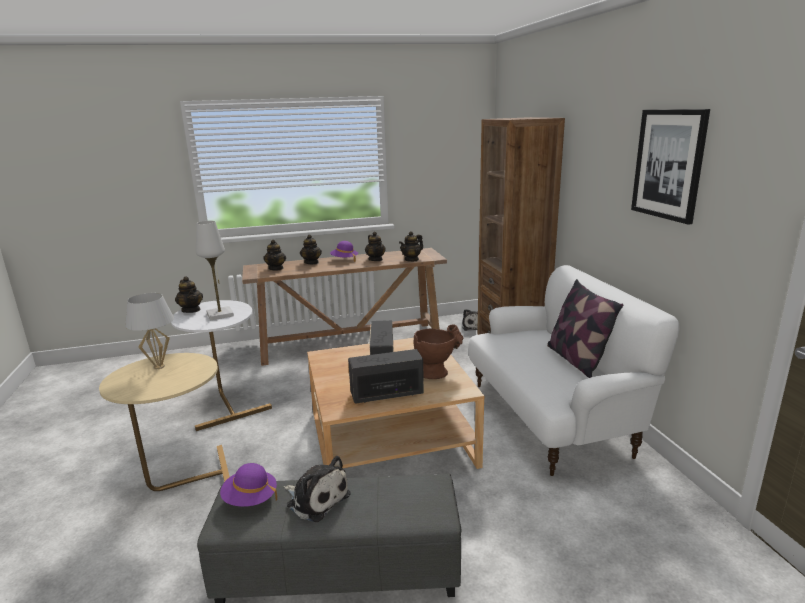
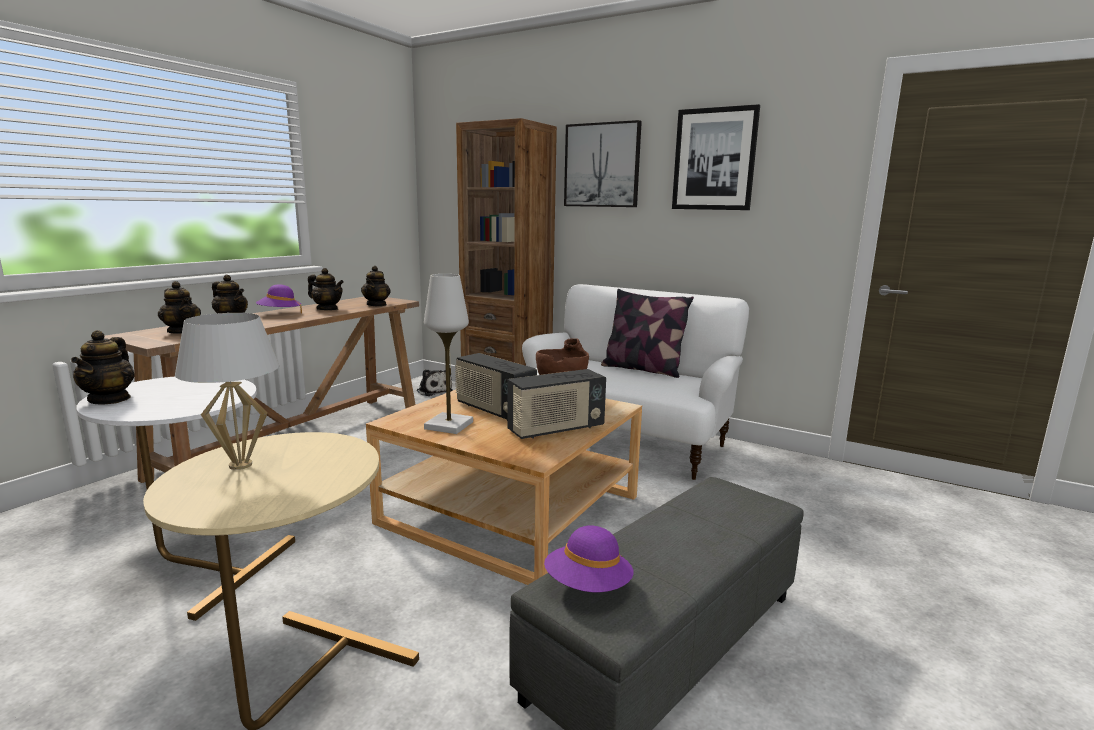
camera: 45 degrees left, 5 degrees down
(191, 310) = (110, 399): teapot -> teapot turned 75 degrees clockwise
(220, 314) = (193, 393): white table lamp -> white table lamp (449, 425)
(316, 499) = (654, 547): plush toy -> none
(387, 394) = (556, 429): radio -> radio turned 150 degrees counterclockwise
(591, 158) = (602, 165): none -> picture

